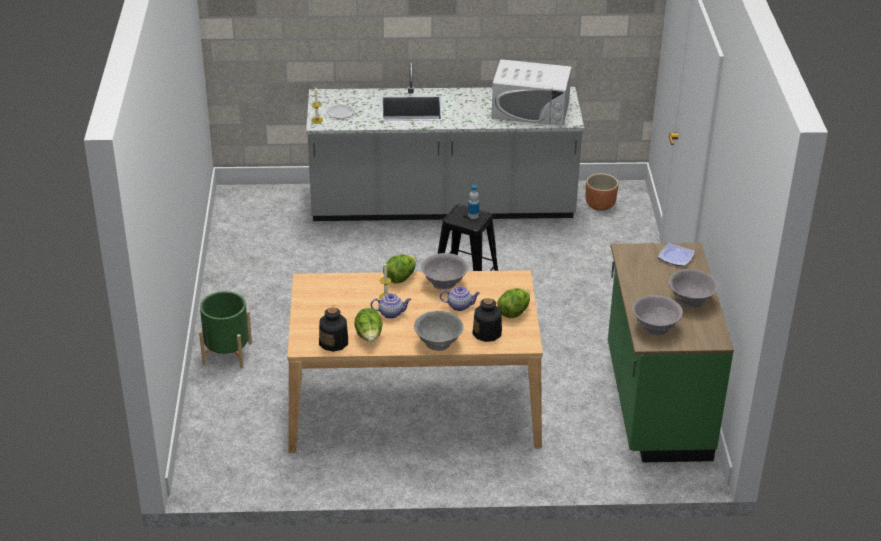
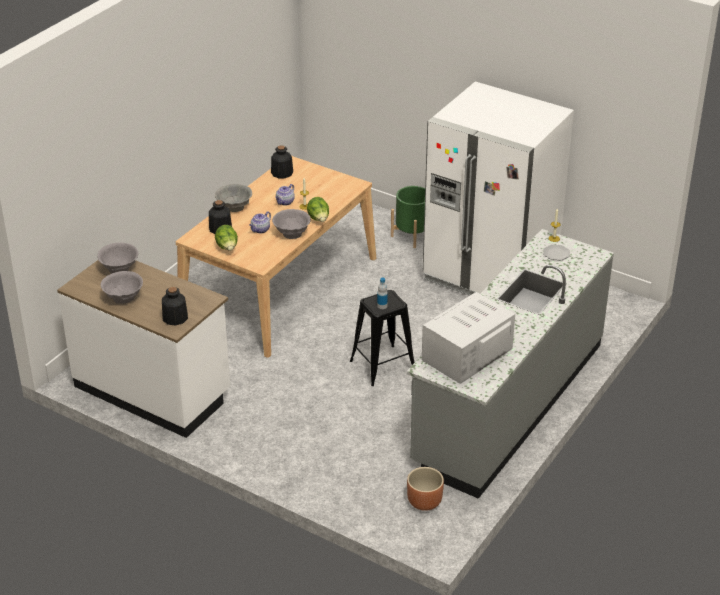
camera: 125 degrees right, 0 degrees up
(259, 278) = (490, 275): none -> white fridge
(369, 337) = (272, 186): lettuce -> none
(655, 404) = (153, 390): green counter -> white counter
(676, 257) = (175, 318): plate -> bottle

